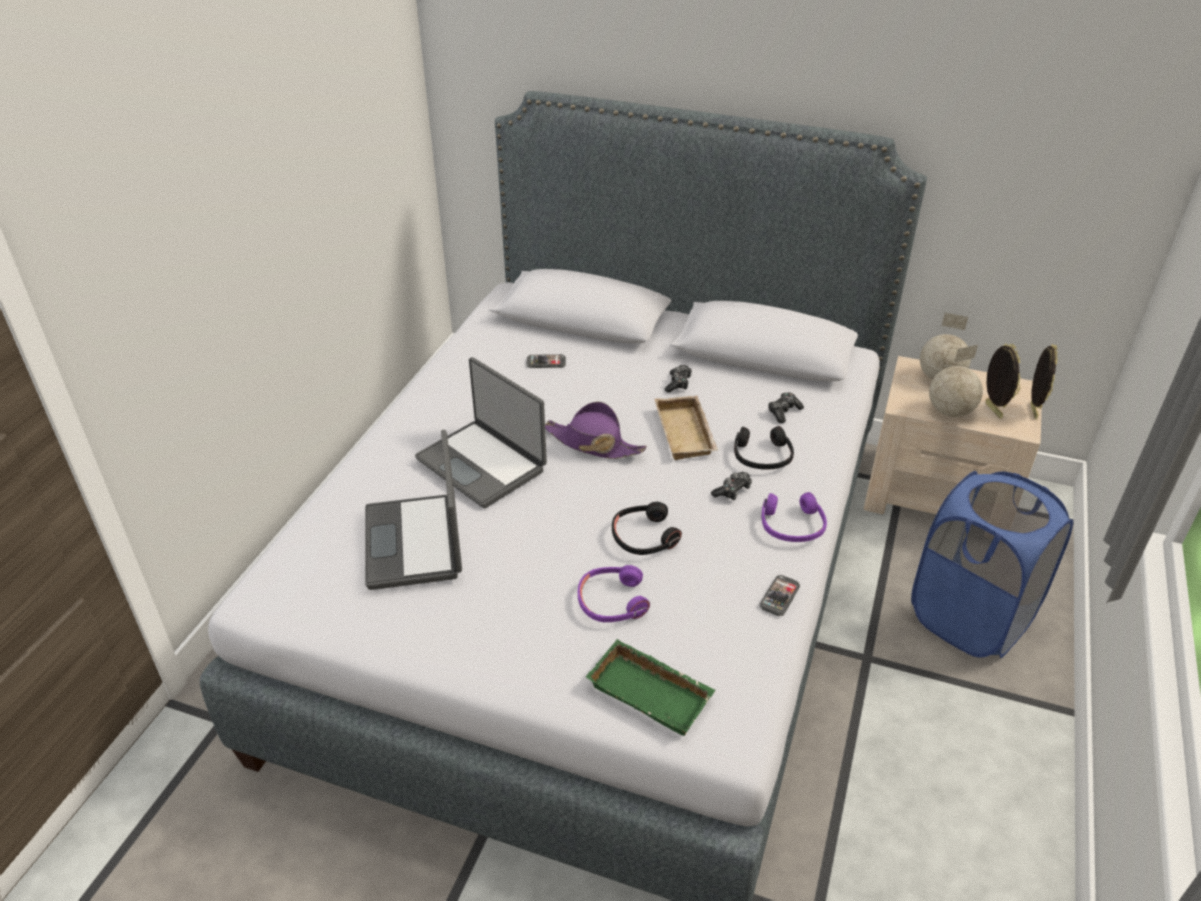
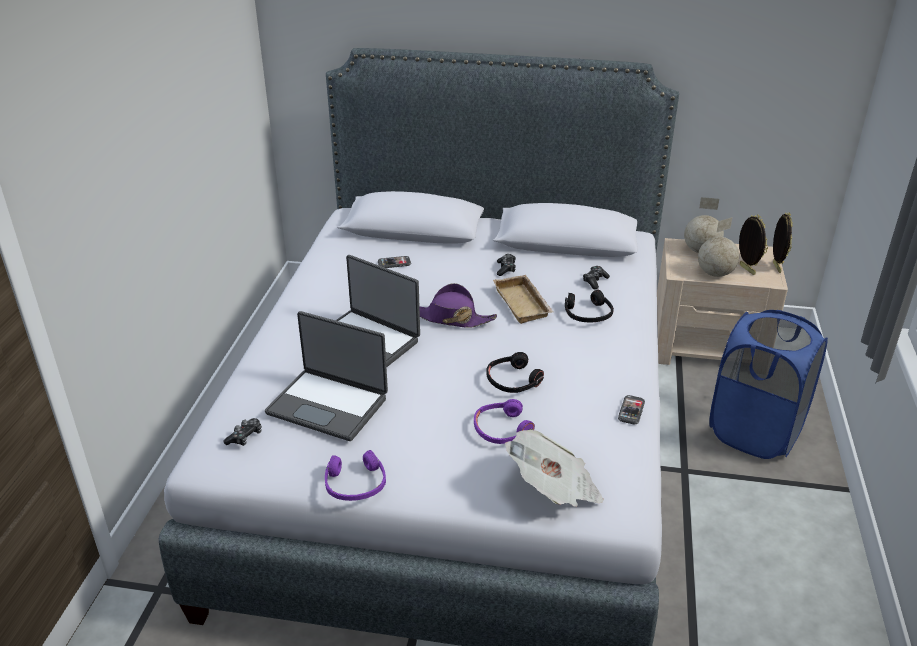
camera: 10 degrees left, 5 degrees down
(416, 542) = (329, 404): laptop -> laptop turned 45 degrees counterclockwise
(652, 692) = (554, 489): green tray -> newspaper
(732, 491) = (572, 341): game controller -> game controller (245, 437)
(792, 525) = (625, 360): purple headphones -> purple headphones (355, 484)

